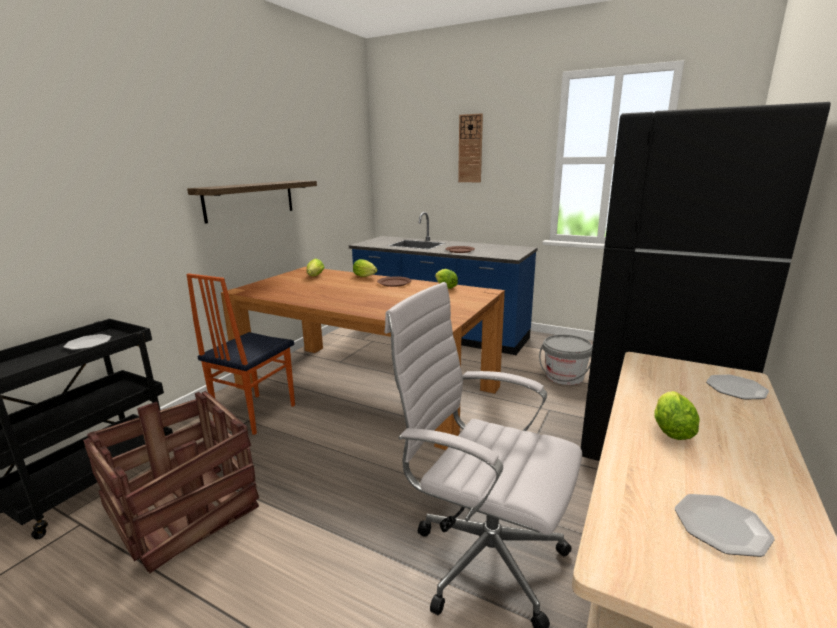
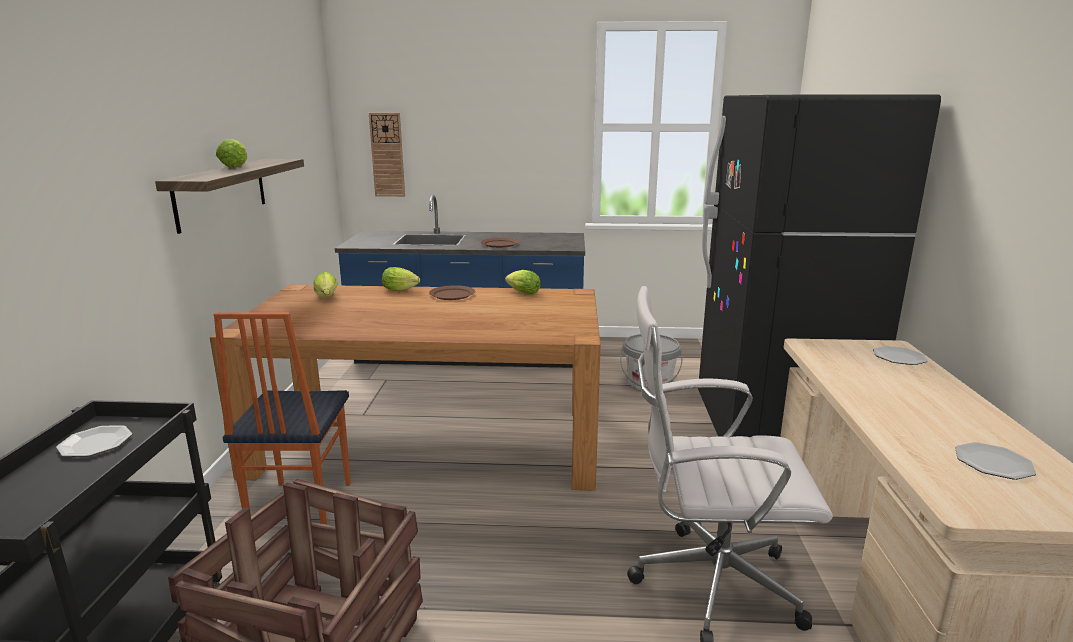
camera: 25 degrees left, 0 degrees up
(470, 149) = (484, 110): wall clock -> wall clock (387, 155)
(670, 428) = (889, 400): lettuce -> lettuce (235, 166)

